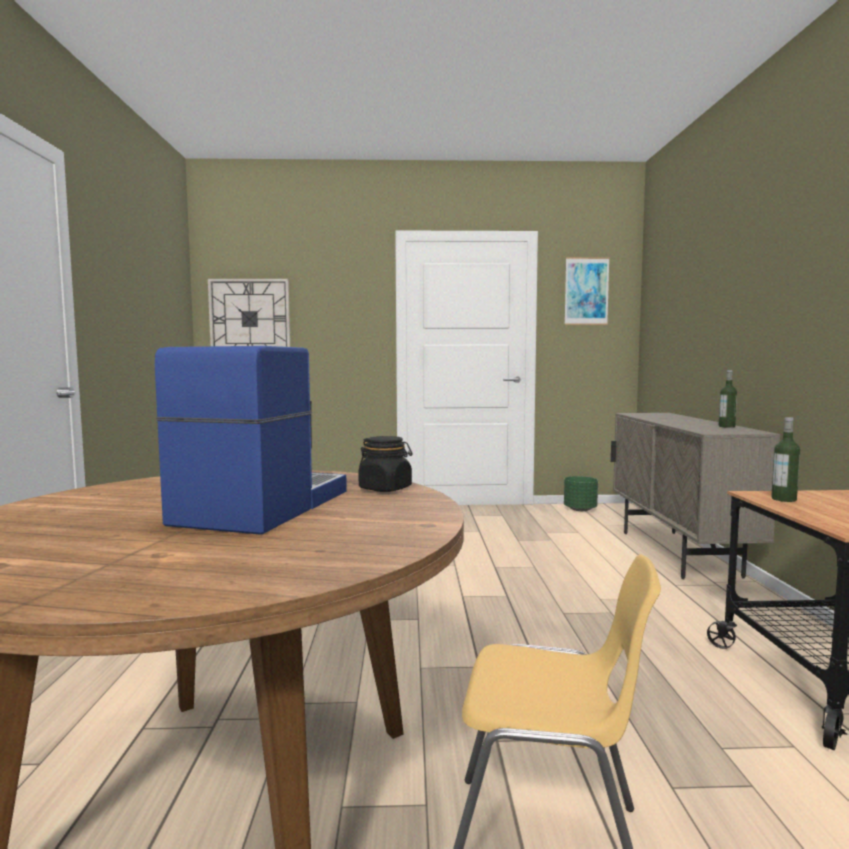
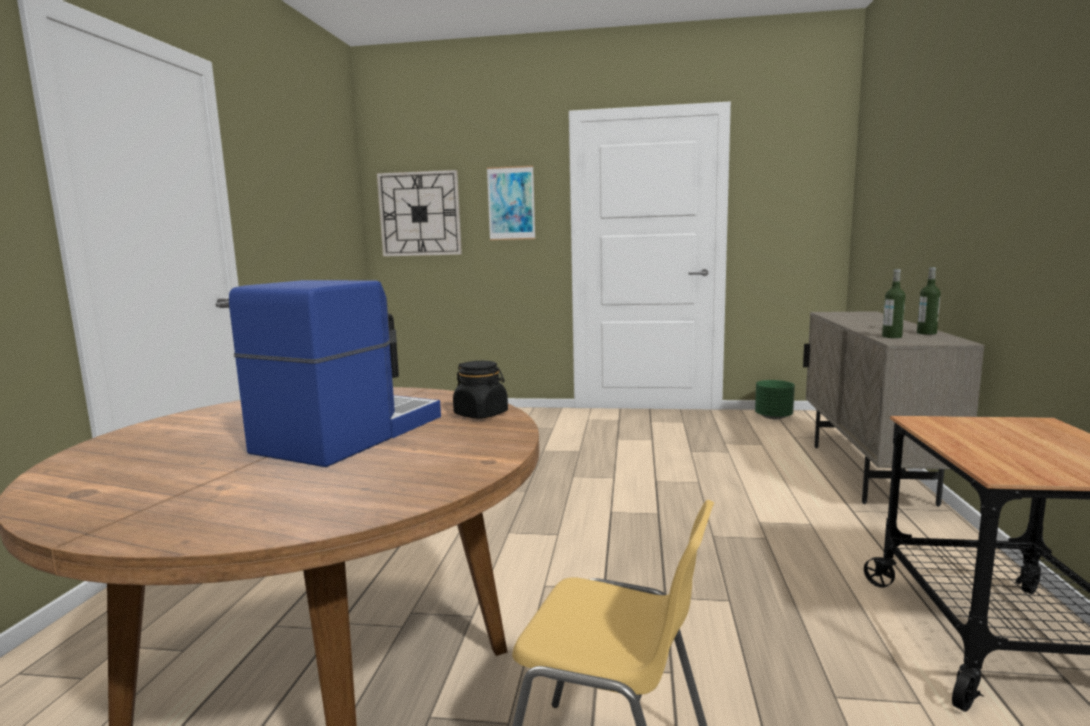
camera: 10 degrees right, 5 degrees up
(586, 291) = (788, 169): picture -> picture (511, 203)
(783, 499) = (951, 429): bottle -> bottle (891, 337)

